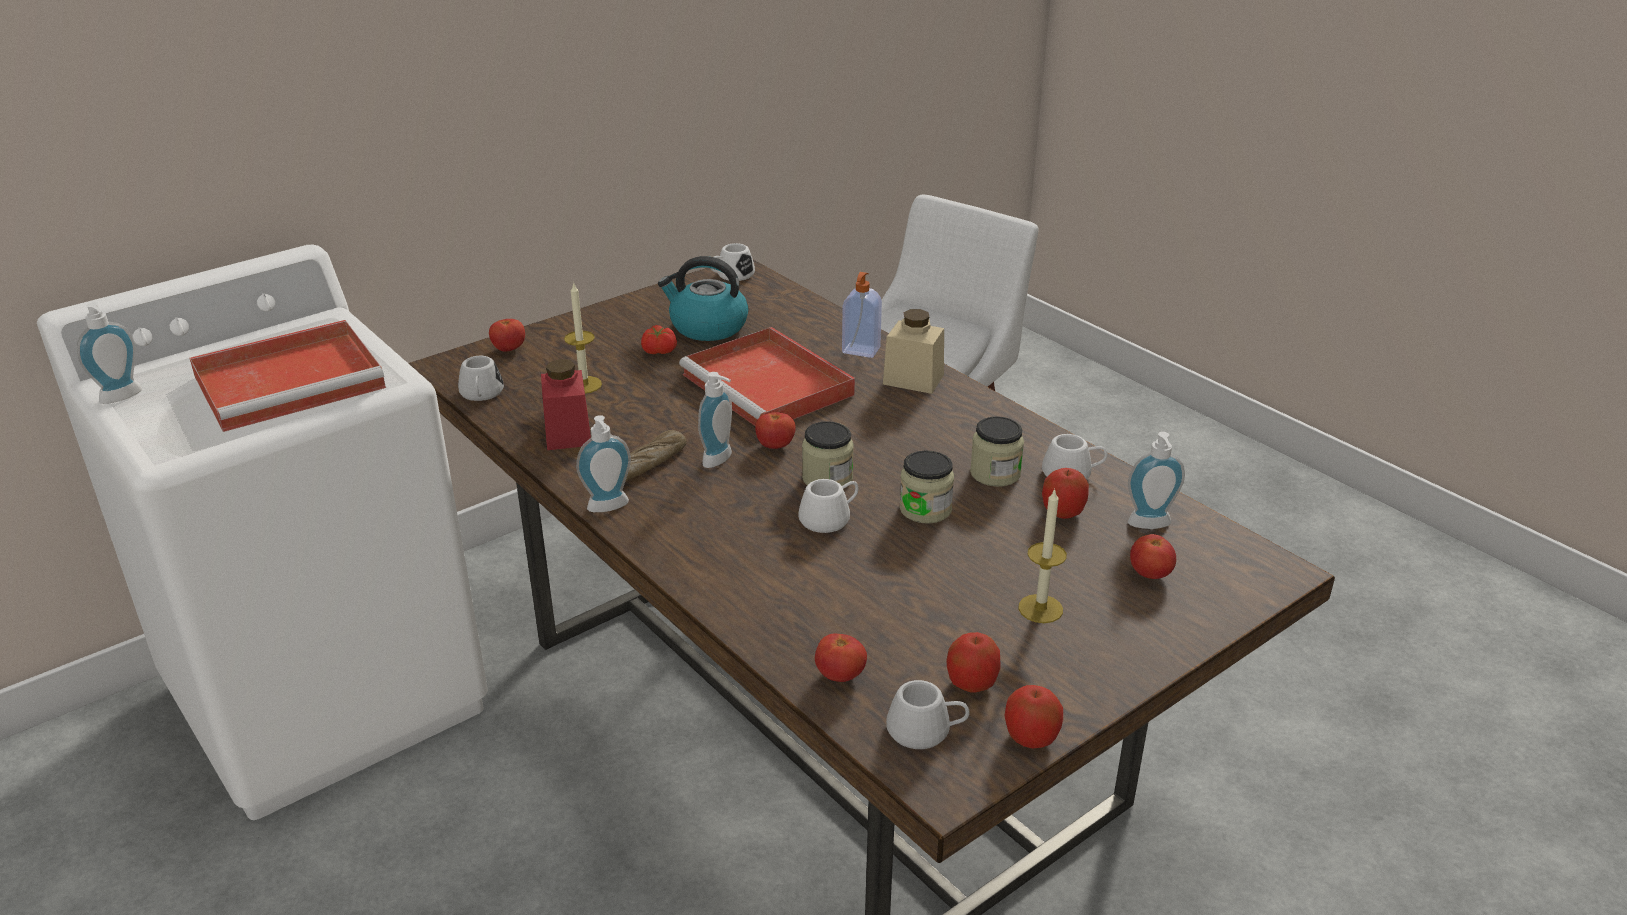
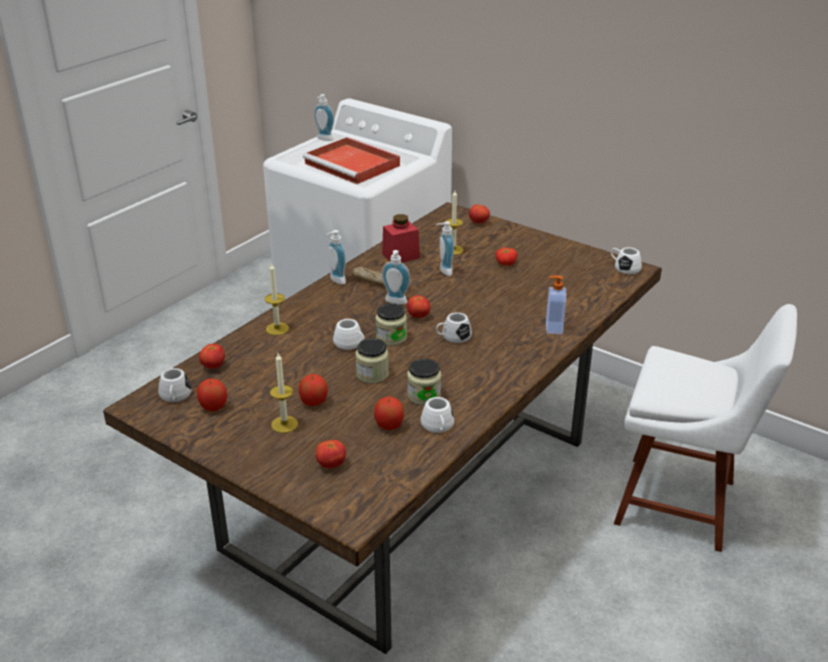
camera: 75 degrees right, 0 degrees up
(481, 395) = (426, 226): white mug -> white mug (453, 337)
(707, 327) = (547, 272): kettle -> none
(743, 589) = (277, 329): none -> candle
(770, 386) = (487, 304): red tray -> none
(913, 379) = (527, 352): beige jar -> none
(1030, 738) = (172, 429): apple -> apple (313, 402)
(1150, 526) = (387, 463): soap dispenser -> soap dispenser (443, 271)

